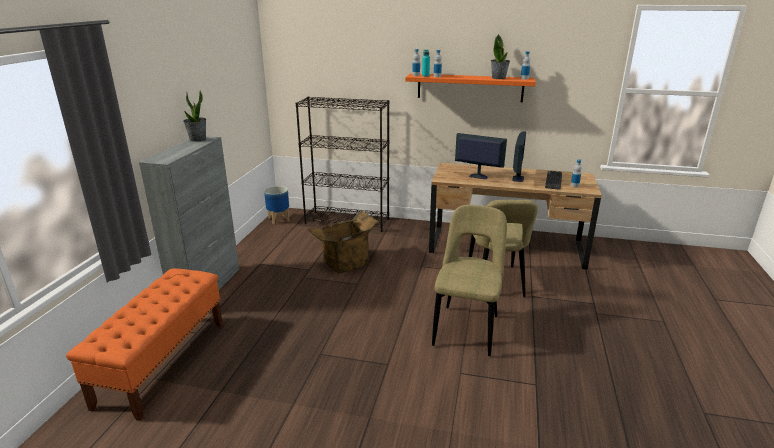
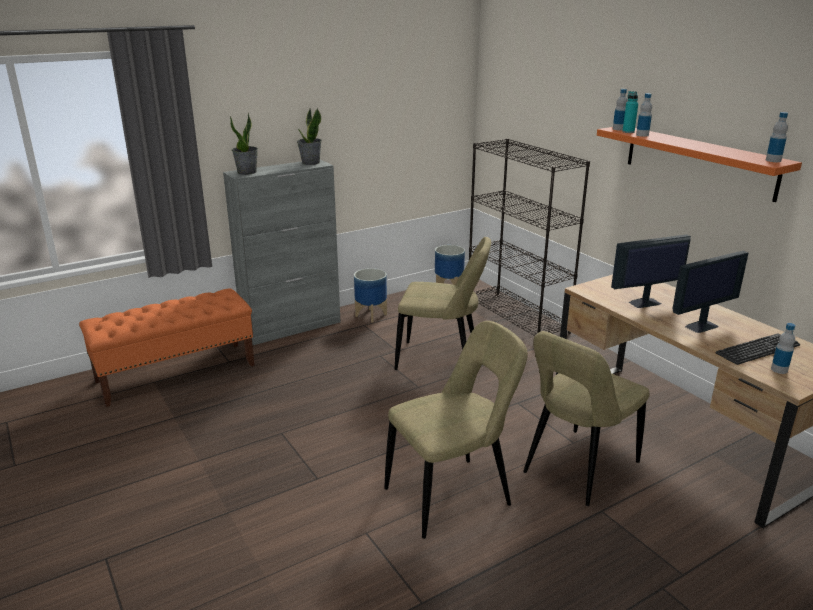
camera: 45 degrees right, 0 degrees up
(254, 255) = (371, 315): none -> planter
(346, 263) = (441, 360): cardboard box -> beige chair
(478, 176) = (644, 303): monitor -> monitor turned 90 degrees counterclockwise
(499, 78) = (731, 152): potted plant -> potted plant (247, 172)

